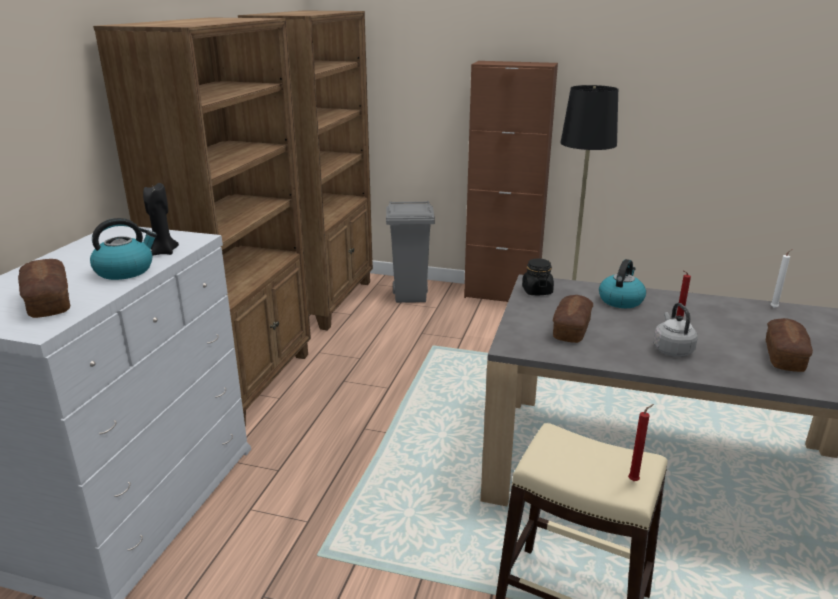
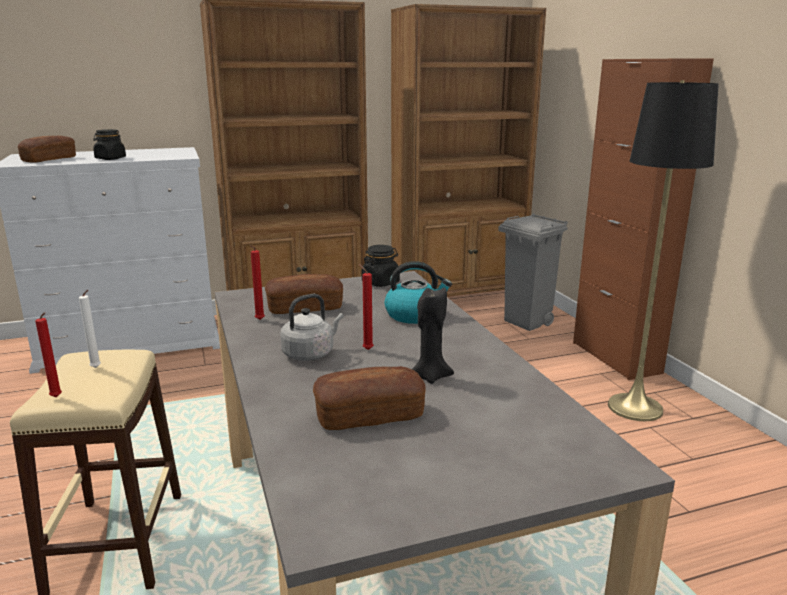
camera: 55 degrees right, 5 degrees down
(125, 270) = (110, 159): kettle -> black jar
(163, 252) = (150, 157): black candle -> black candle (430, 376)
(585, 351) = (259, 320): none -> red candle
(774, 307) = (540, 395): white candle -> white candle (97, 368)

